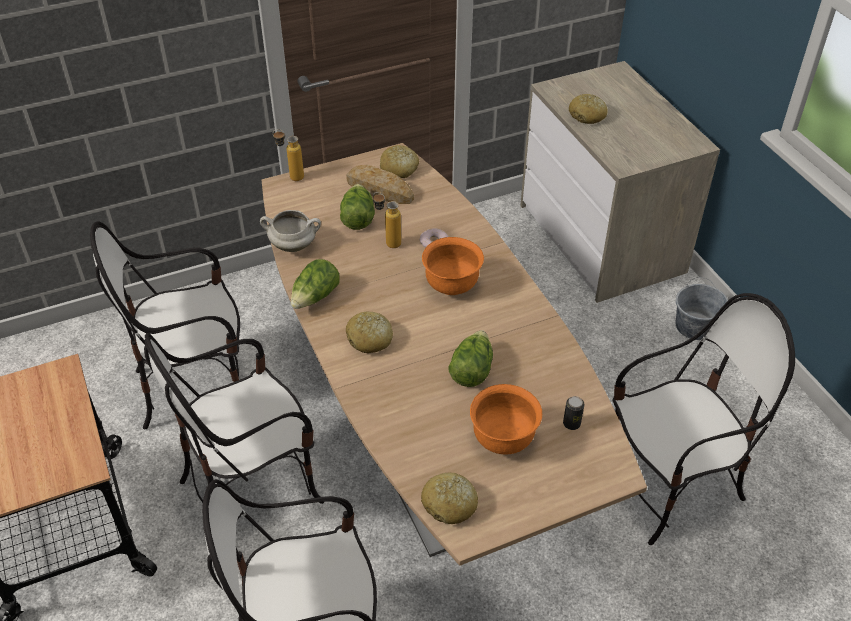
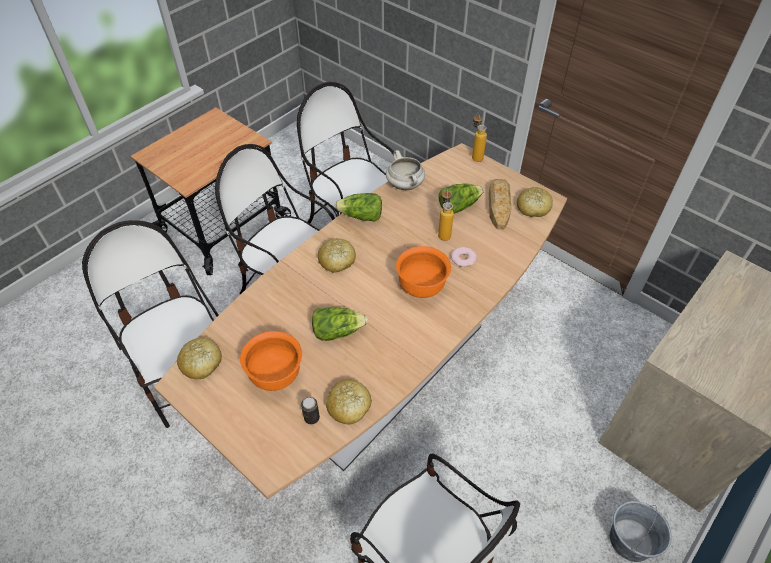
camera: 65 degrees right, 5 degrees up
(587, 116) = (720, 306): bread -> bread (349, 406)

